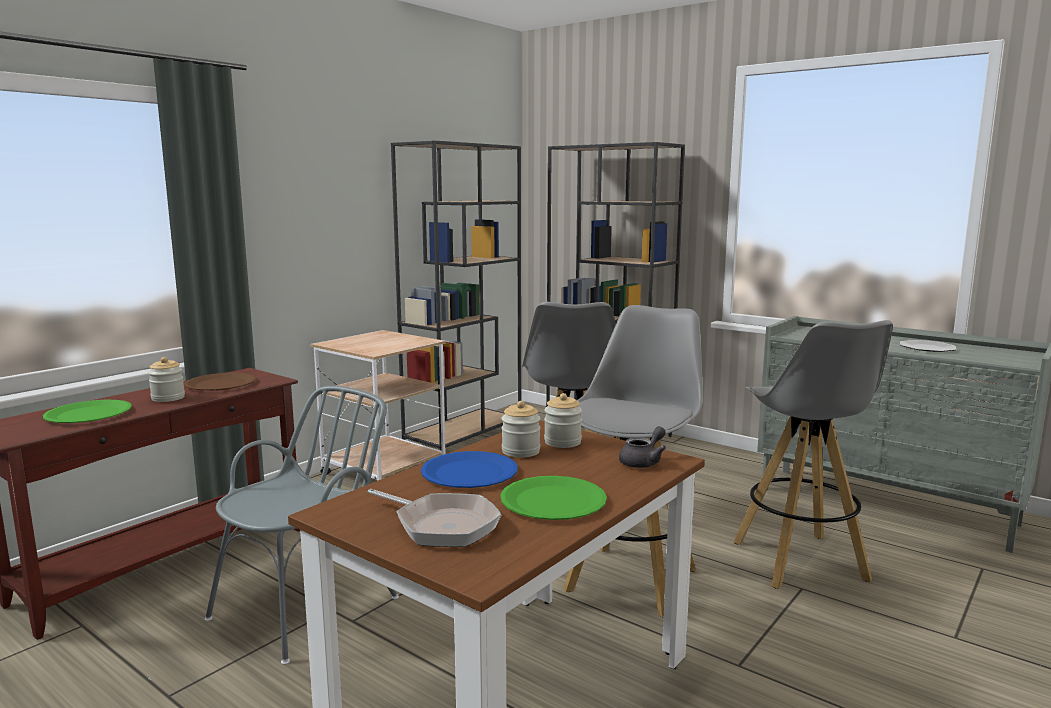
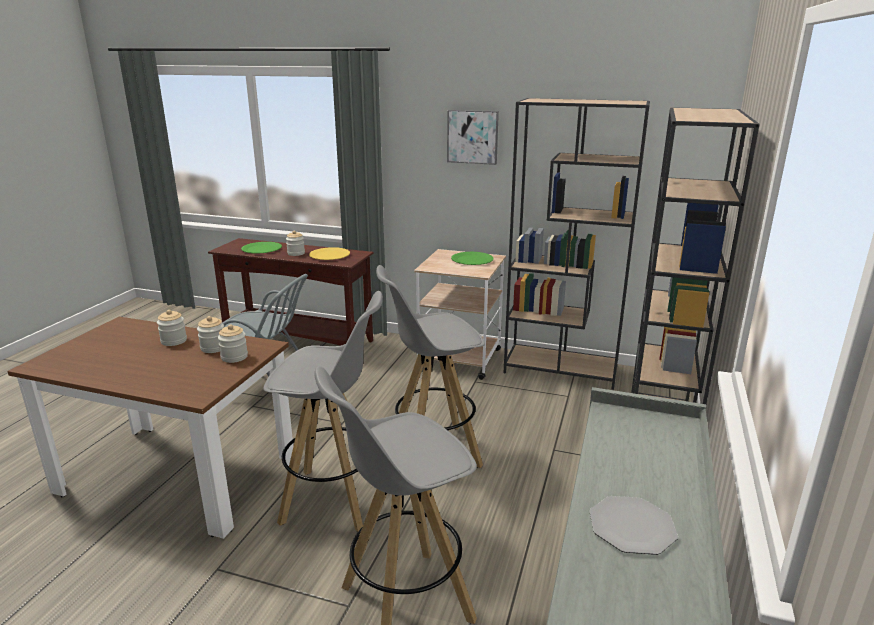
camera: 70 degrees right, 10 degrees up
(221, 384) = (329, 255): brown plate -> yellow plate
(335, 190) = (473, 136): none -> picture
(442, 525) = (96, 348): frying pan -> none
(469, 473) = (174, 341): blue plate -> jar
(553, 501) = (124, 369): green plate -> green plate (472, 260)
(643, 462) = (193, 387): grey teapot -> none

